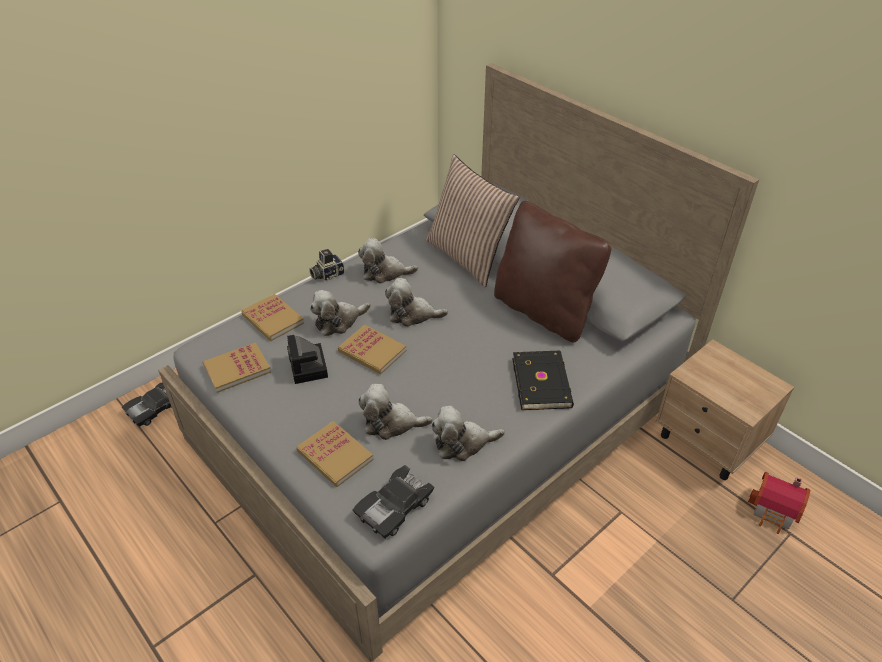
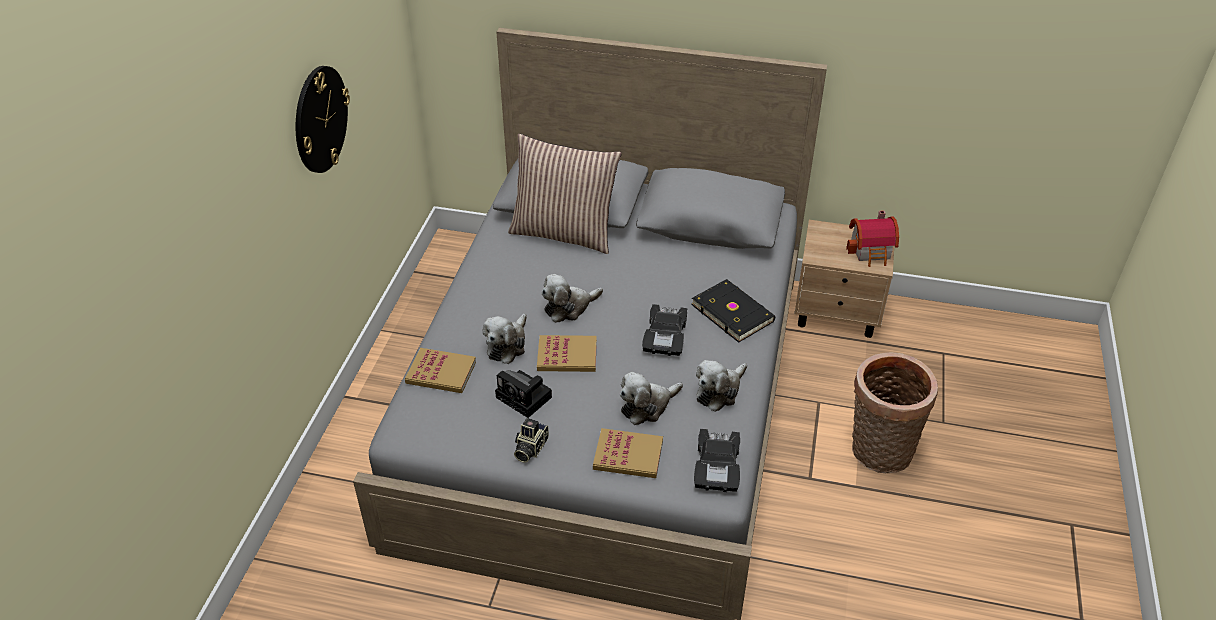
camera: 35 degrees left, 0 degrees up
(155, 408) = (310, 544): black toy car -> black toy car (665, 337)
(237, 369) = (458, 433): book -> none
(280, 82) = (320, 119): none -> wall clock
(327, 274) = (447, 307): camera -> camera (529, 448)
(385, 273) = (502, 281): plush toy -> none
(543, 311) = (677, 253): brown pillow -> none
(638, 590) = (878, 453): none -> basket
(775, 512) = (922, 343): toy house -> toy house (872, 251)

